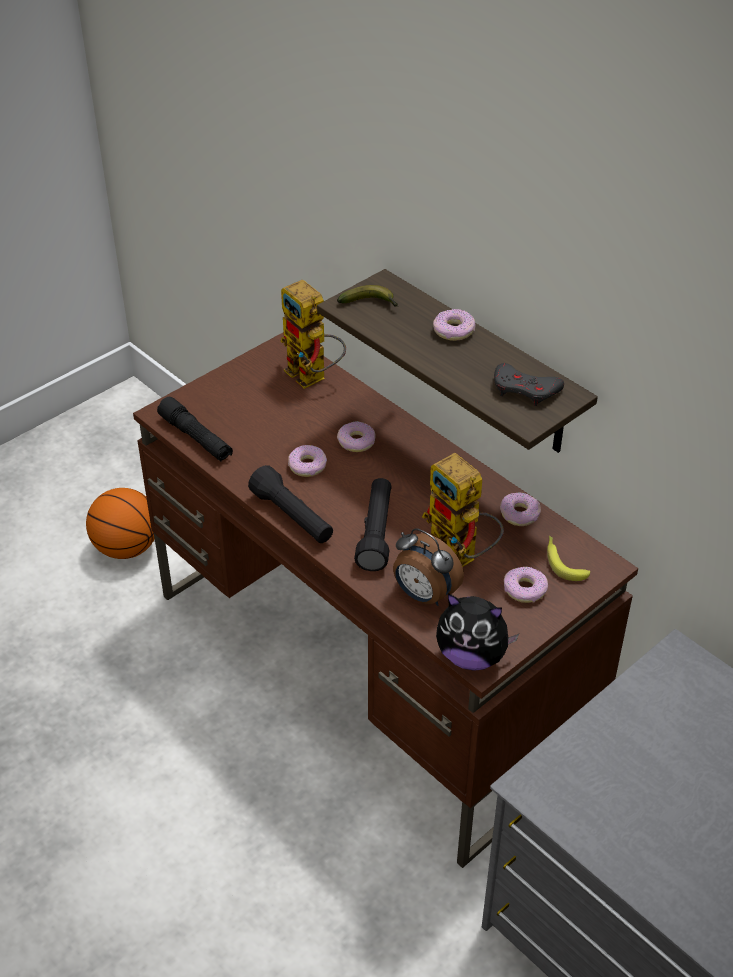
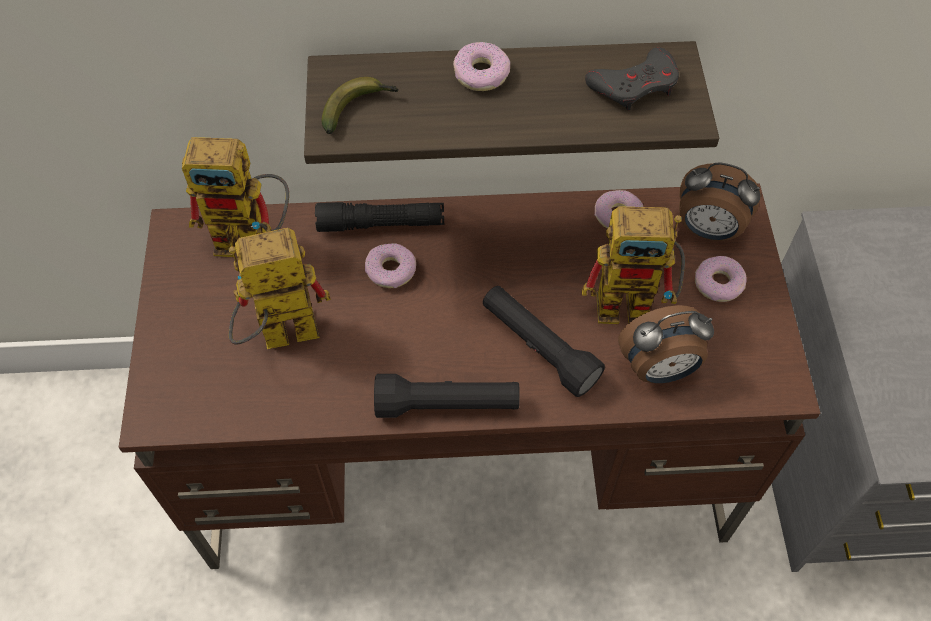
camera: 50 degrees left, 15 degrees up
(126, 548) = (109, 558): basketball -> none
(196, 438) = (231, 411): black flashlight -> black flashlight (381, 224)
(260, 426) = (278, 337): none -> toy robot
(307, 466) = (383, 337): donut -> none
(472, 656) = (770, 387): plush toy -> none
(563, 562) = (707, 230): banana -> alarm clock

